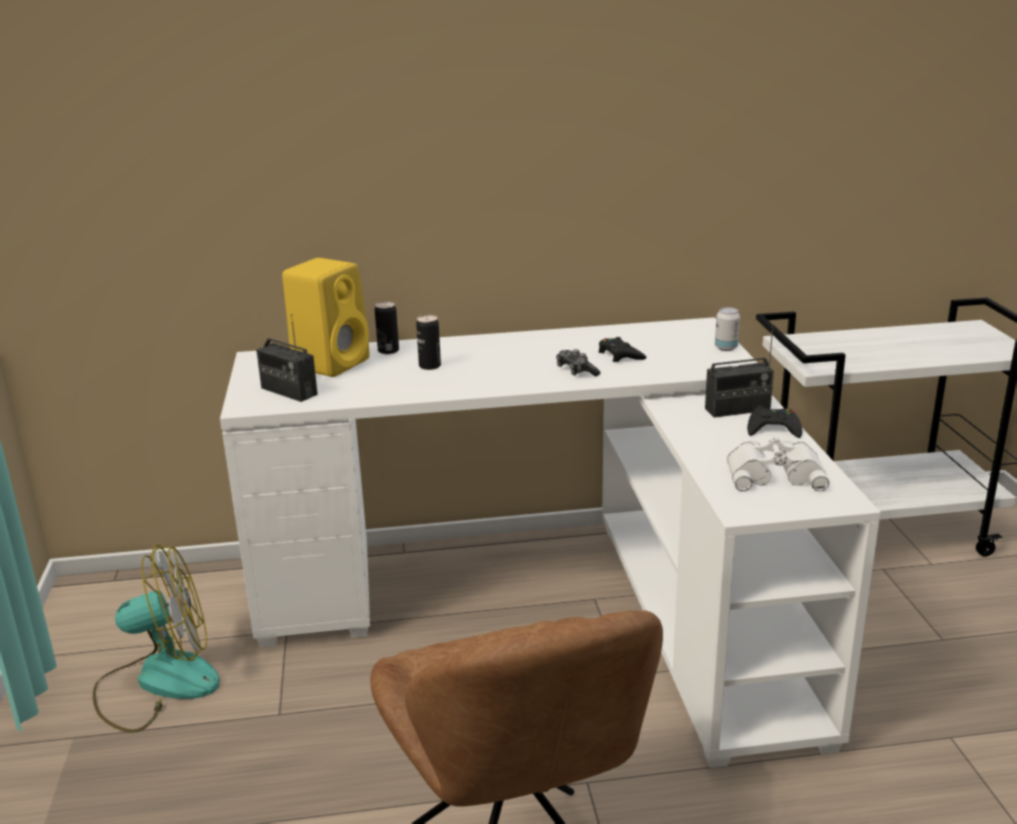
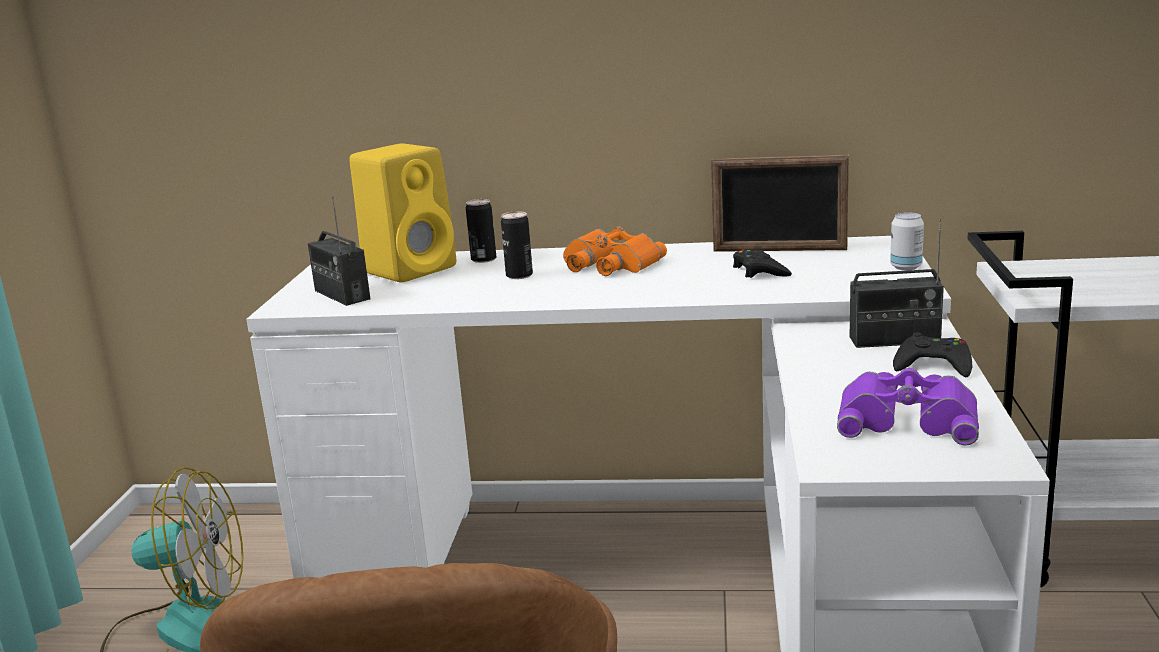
camera: 15 degrees right, 5 degrees down
(497, 353) = (609, 264): none -> orange binoculars
(576, 371) = (692, 286): game controller -> none
(624, 334) = (779, 250): none -> picture frame
(774, 473) = (908, 419): white binoculars -> purple binoculars

